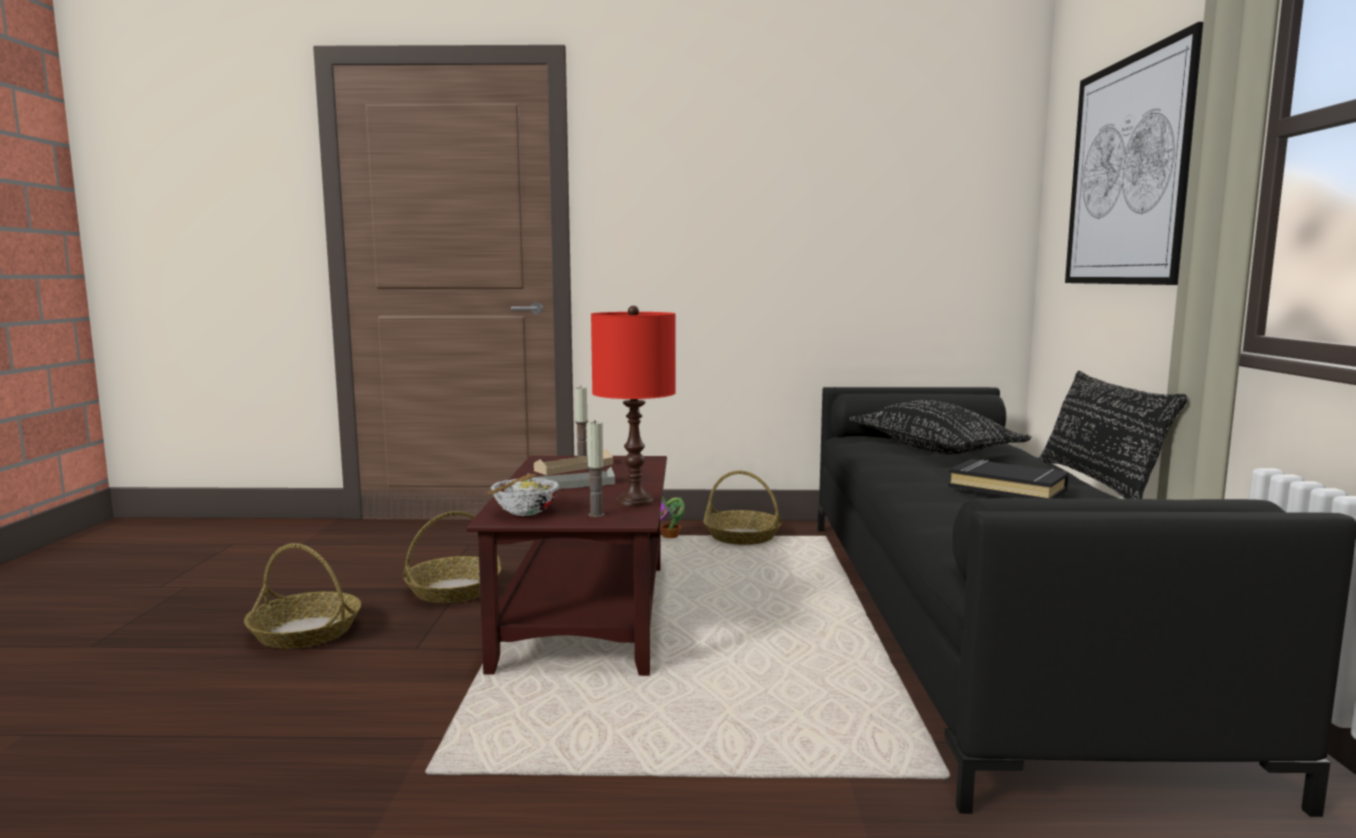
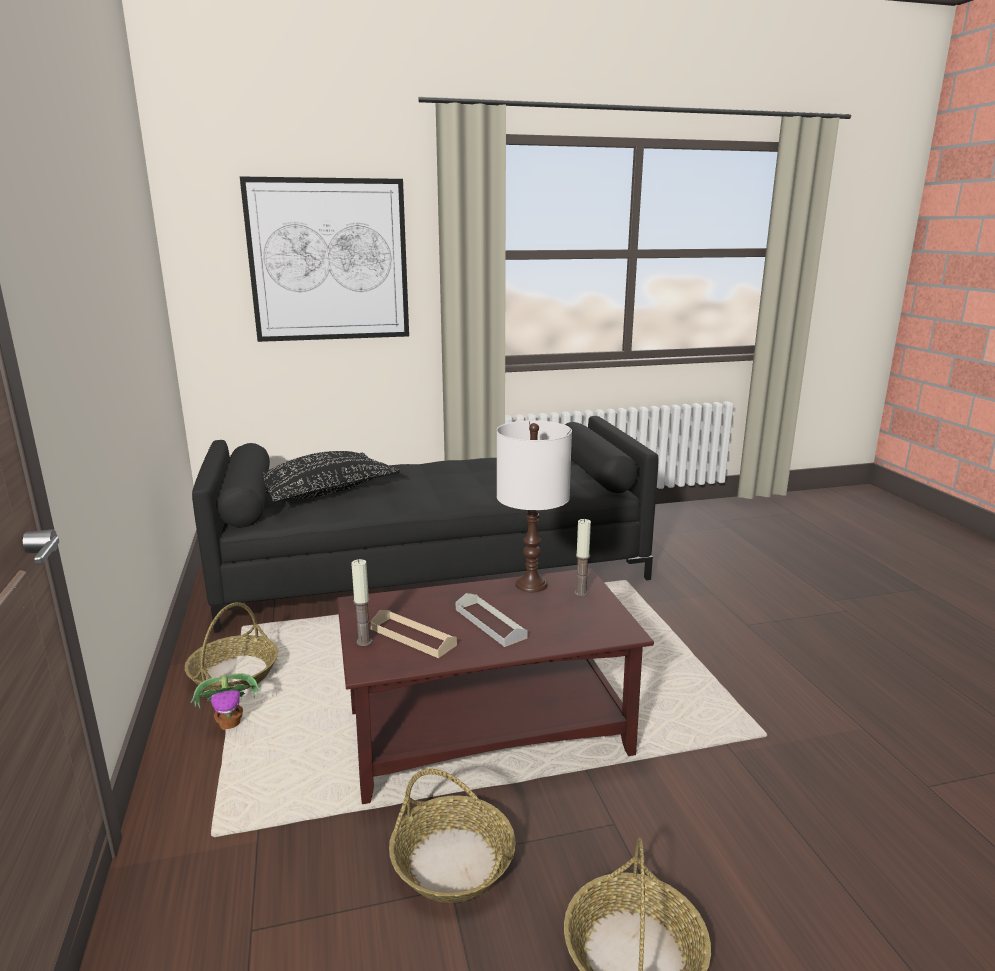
camera: 105 degrees left, 10 degrees up
(525, 512) = (597, 623): bowl -> none
(635, 501) = (530, 584): red table lamp -> white table lamp
(1007, 488) = (460, 475): black book -> none
(1097, 482) = (417, 460): black pillow -> none

